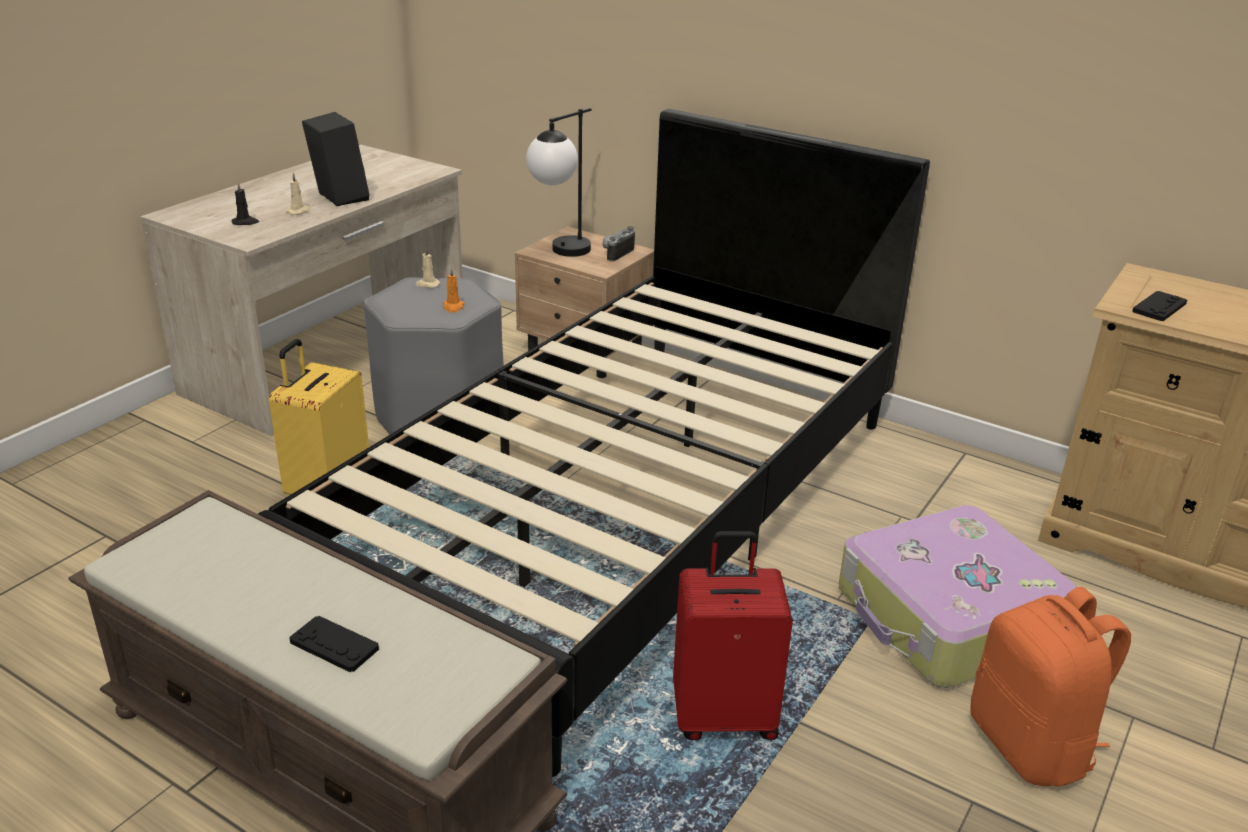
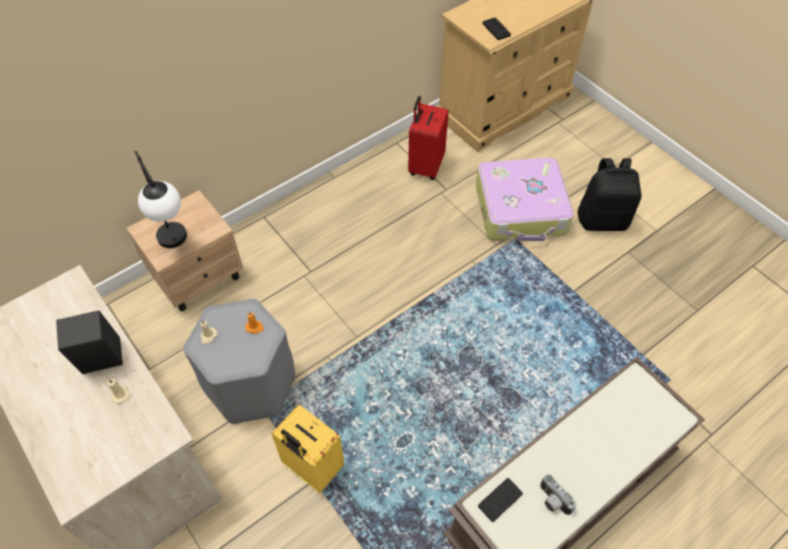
camera: 70 degrees left, 25 degrees up
(245, 222) = (125, 436): black candle -> none
(334, 645) = (615, 447): black game controller -> black game controller (500, 500)
(616, 253) = (194, 213): camera -> camera (552, 501)
(622, 511) = (393, 311): black bed -> none
(724, 715) = (563, 318): red suitcase -> red suitcase (425, 166)
(1032, 745) = (602, 219): orange backpack -> black backpack

